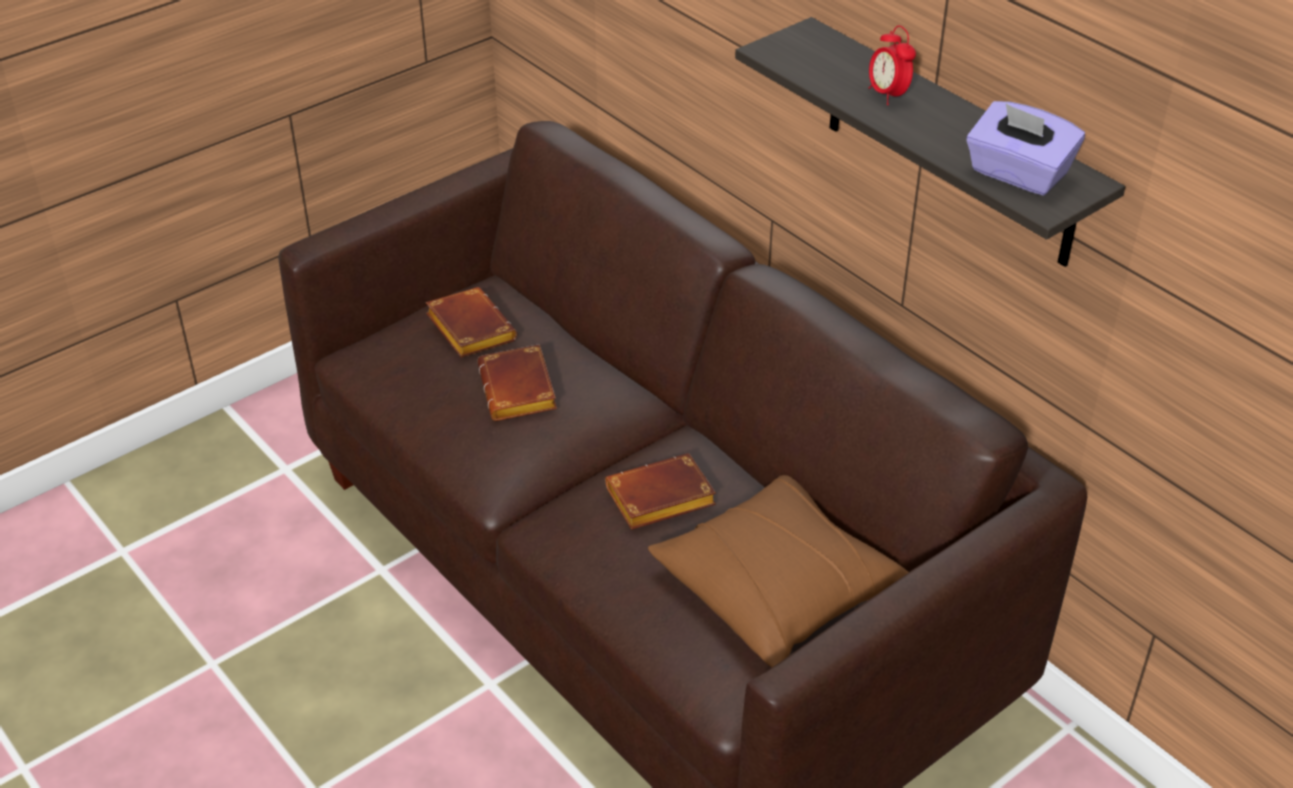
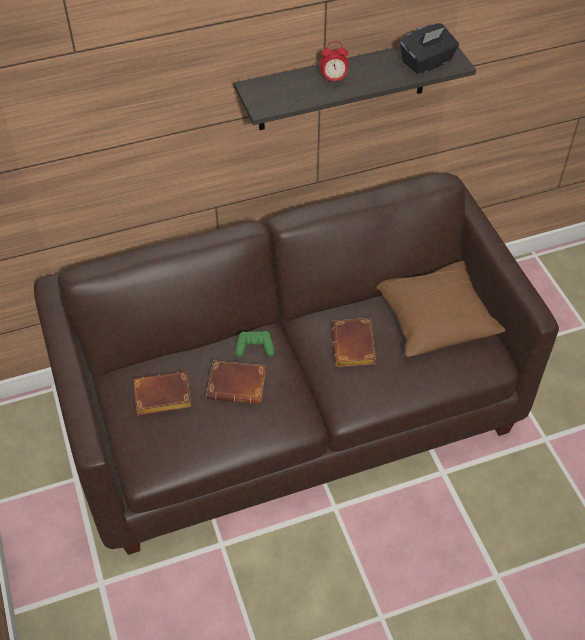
camera: 70 degrees left, 10 degrees up
(598, 391) = (254, 348): none -> green game controller
(1018, 174) = (427, 62): purple tissue box -> black tissue box

